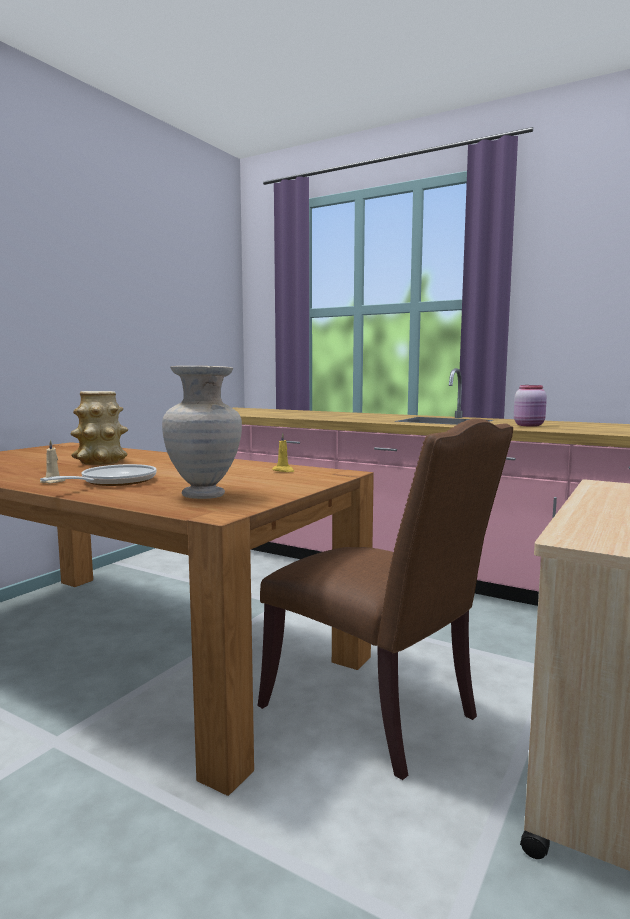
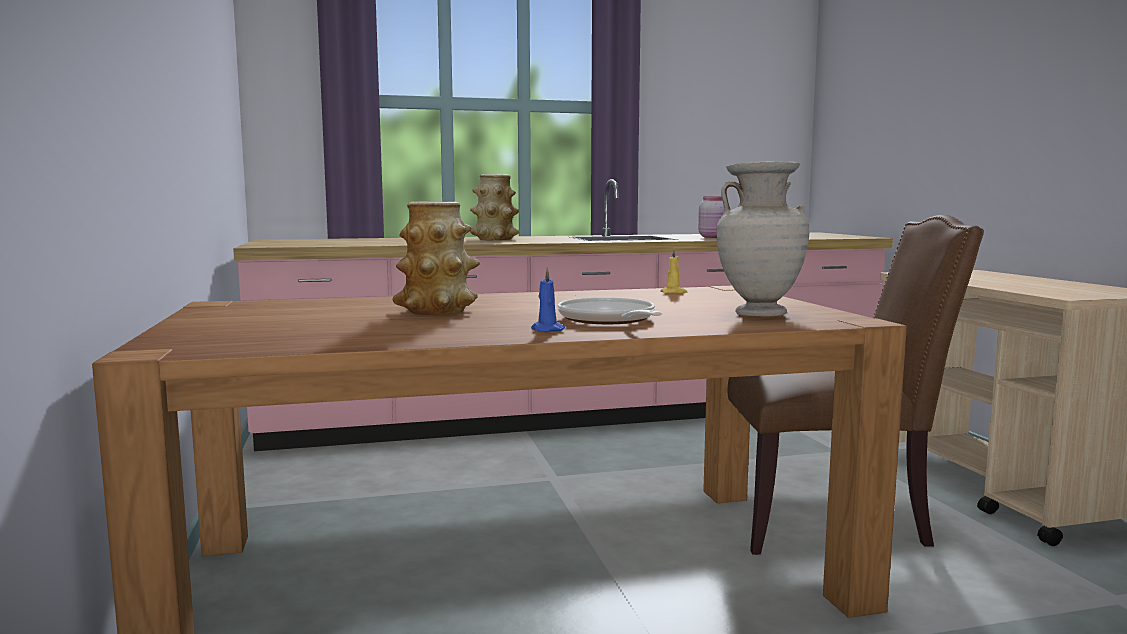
camera: 45 degrees left, 0 degrees up
(54, 481) = (546, 330): beige candle -> blue candle
(347, 415) = (494, 239): none -> vase

